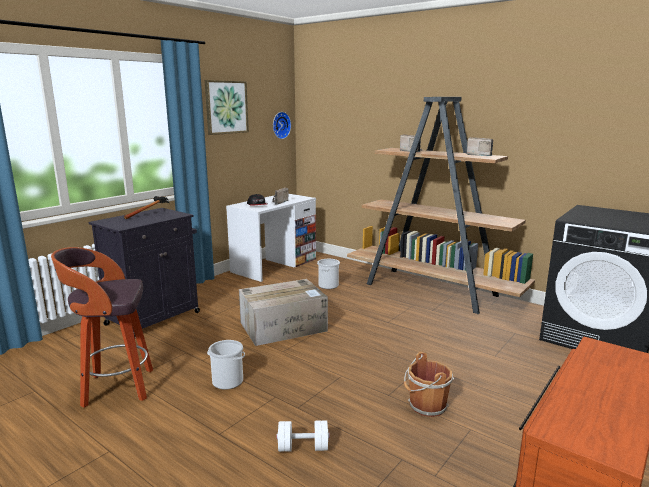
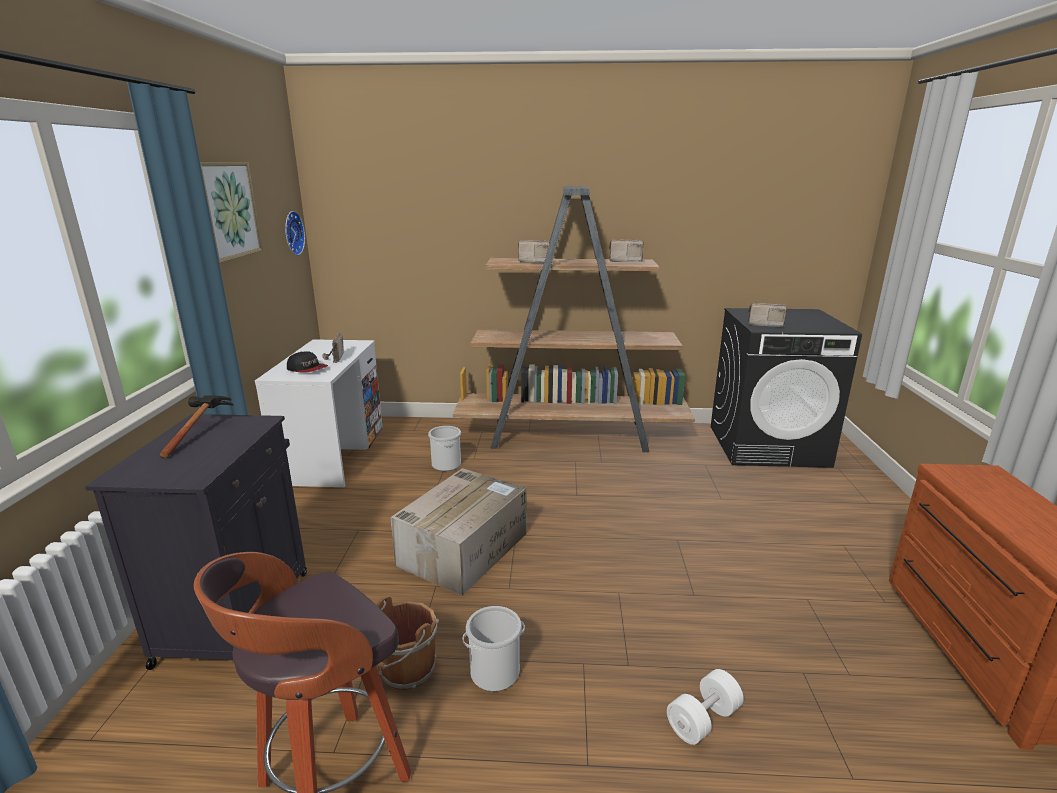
camera: 35 degrees left, 5 degrees up
(426, 406) = (742, 591): brown bucket -> brown bucket (406, 671)
(582, 217) = (764, 324): none -> radio

